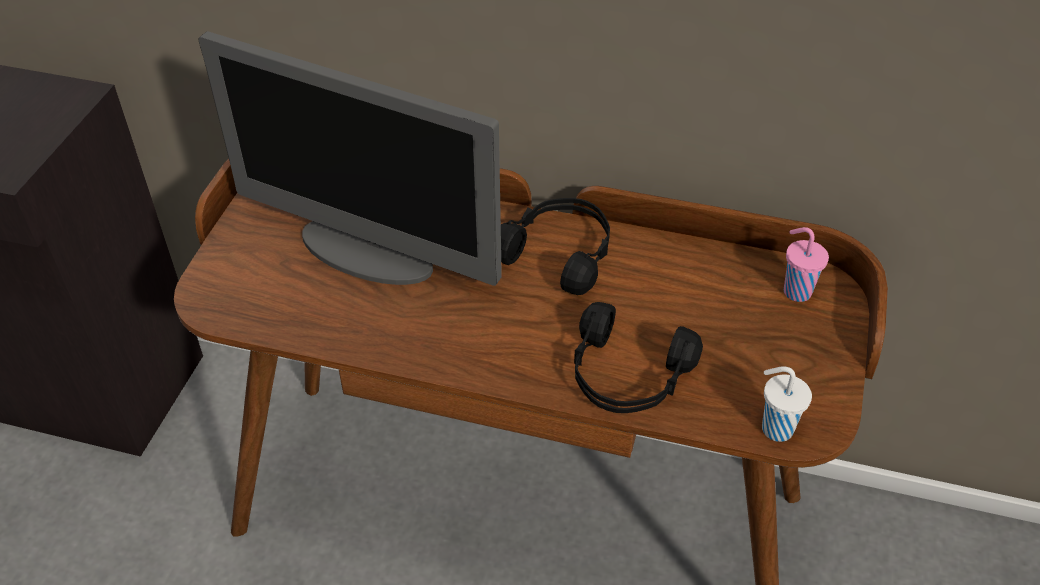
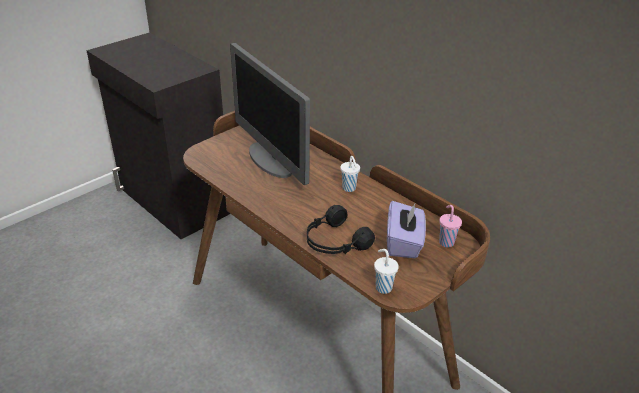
camera: 30 degrees right, 10 degrees down
(559, 253) = (349, 189): black headphones -> white cup
(735, 324) = (404, 243): none -> purple tissue box

